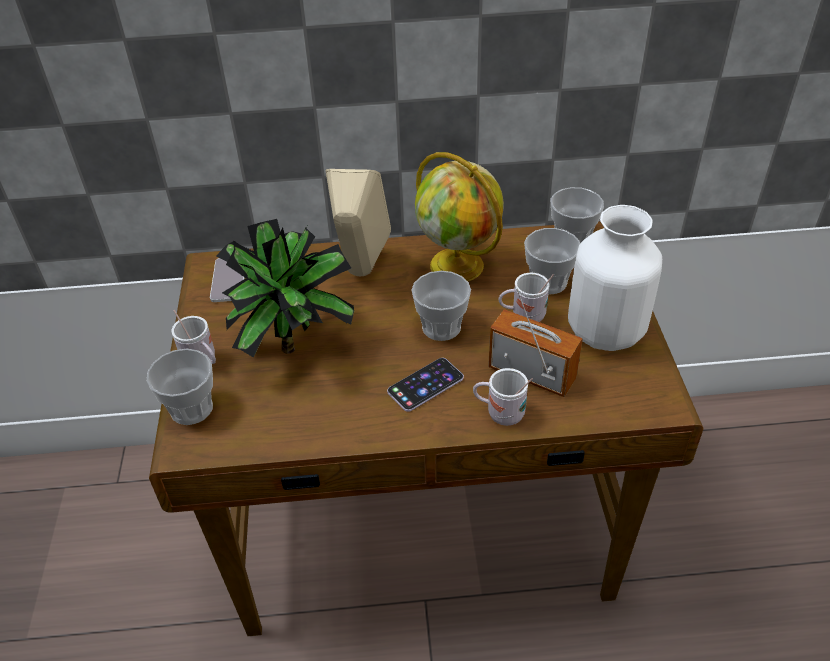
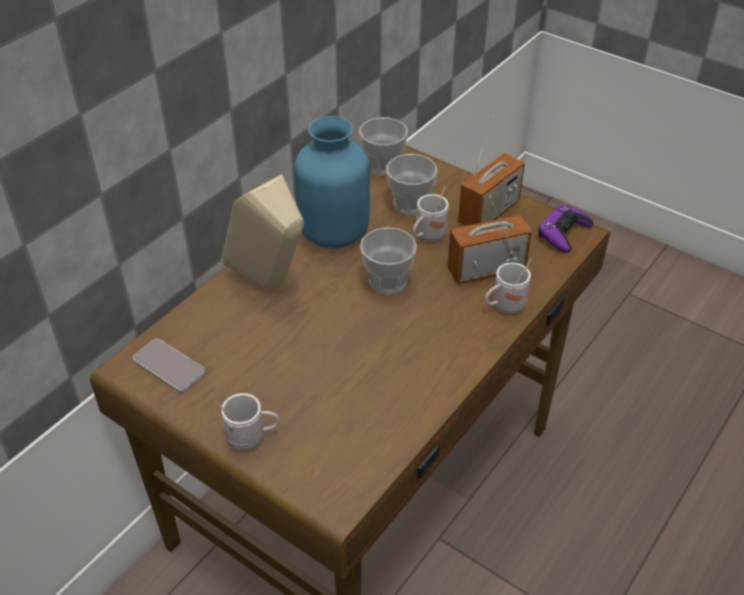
camera: 50 degrees left, 0 degrees up
(191, 409) = (299, 475): cup -> none
(295, 343) = (302, 369): potted plant -> none
(425, 384) = (435, 325): phone -> none
(458, 266) = (335, 233): globe -> blue vase
(606, 331) = (489, 212): white vase -> radio
(648, 394) = (563, 233): none -> purple game controller

